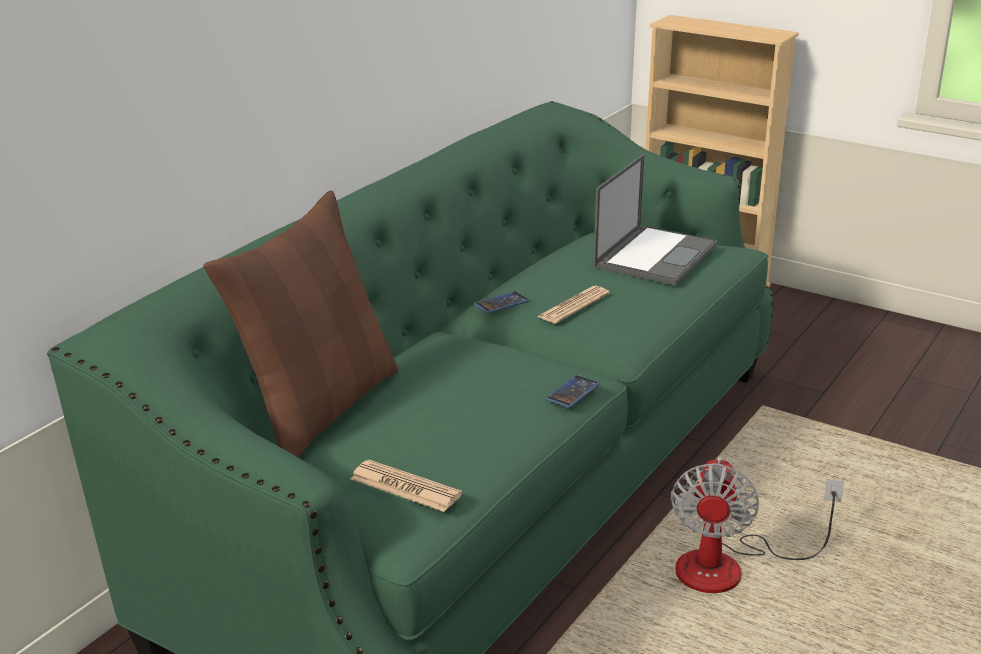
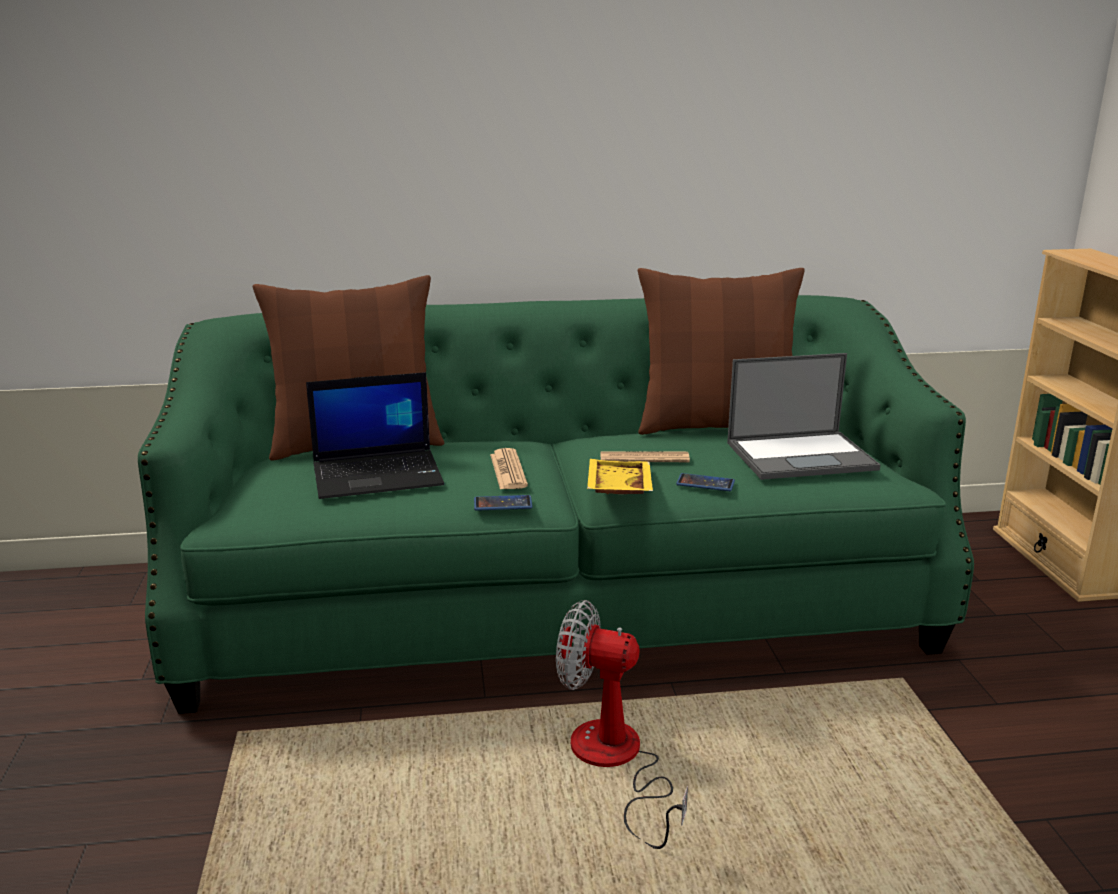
camera: 50 degrees right, 5 degrees down
(405, 487) = (280, 498): newspaper -> newspaper (508, 470)
(430, 422) = (379, 474): none -> laptop
(501, 303) = (603, 437): phone -> phone (705, 483)
(544, 256) = (717, 425): none -> brown pillow
(614, 339) = (617, 489): none -> yellow tray
(730, 567) = (615, 763): fan -> fan turned 45 degrees clockwise

